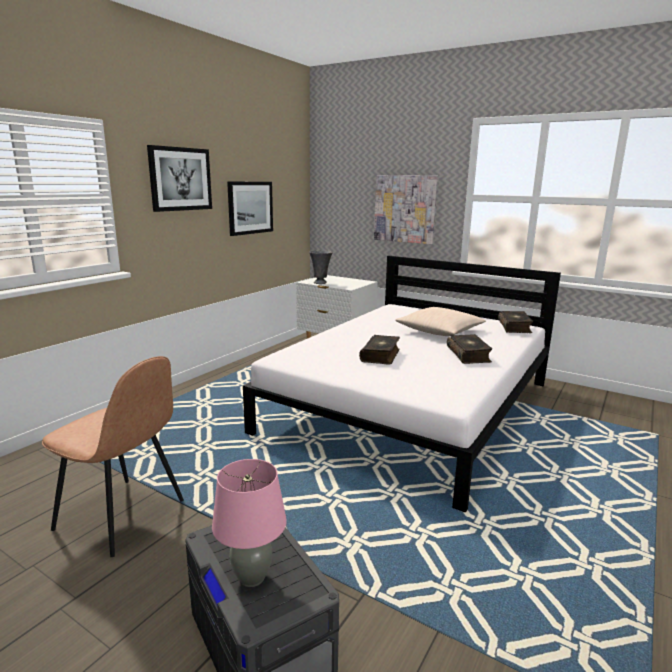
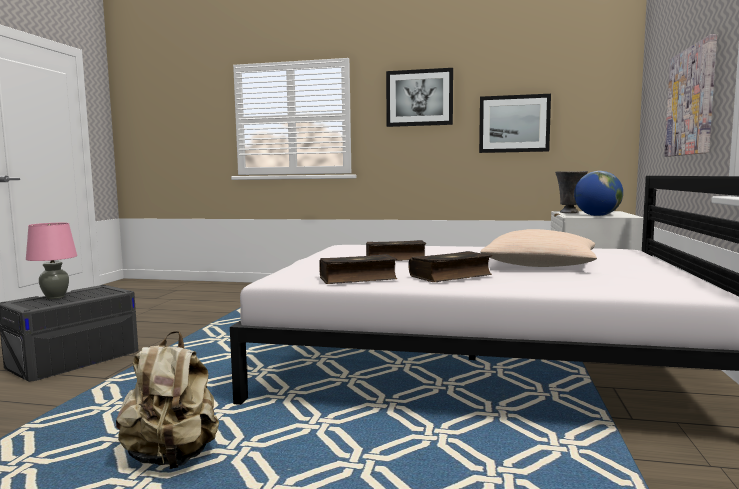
camera: 70 degrees right, 10 degrees down
(122, 516) = (200, 312): brown chair -> none
(353, 284) = (597, 216): none -> globe
(515, 327) = (663, 284): book -> book (358, 279)
(555, 548) = (173, 457): none -> beige backpack

